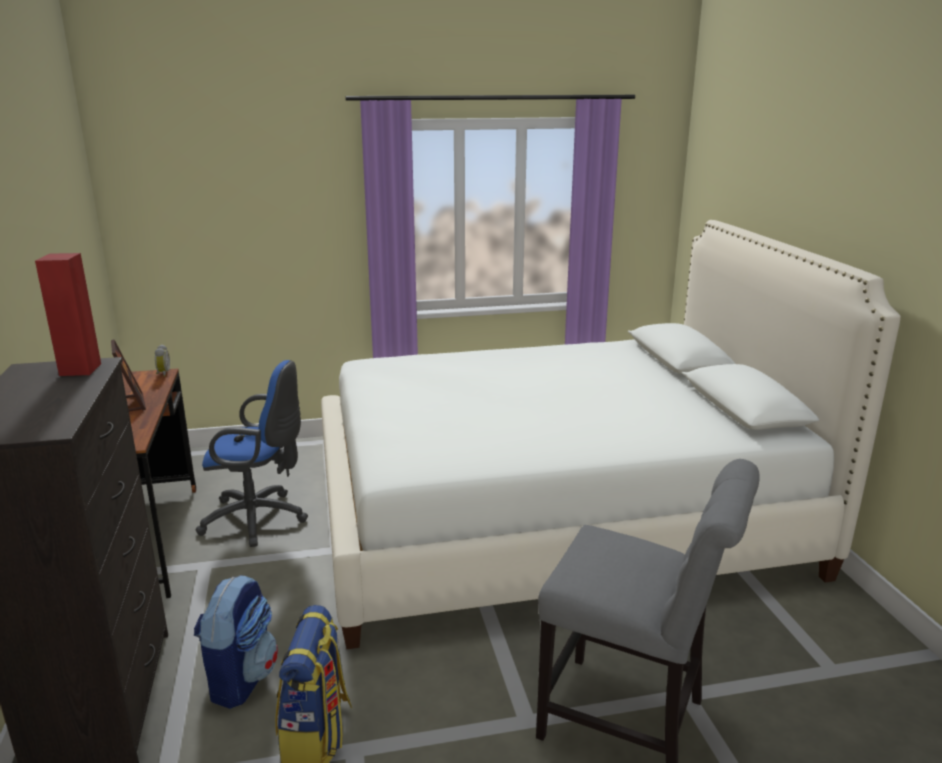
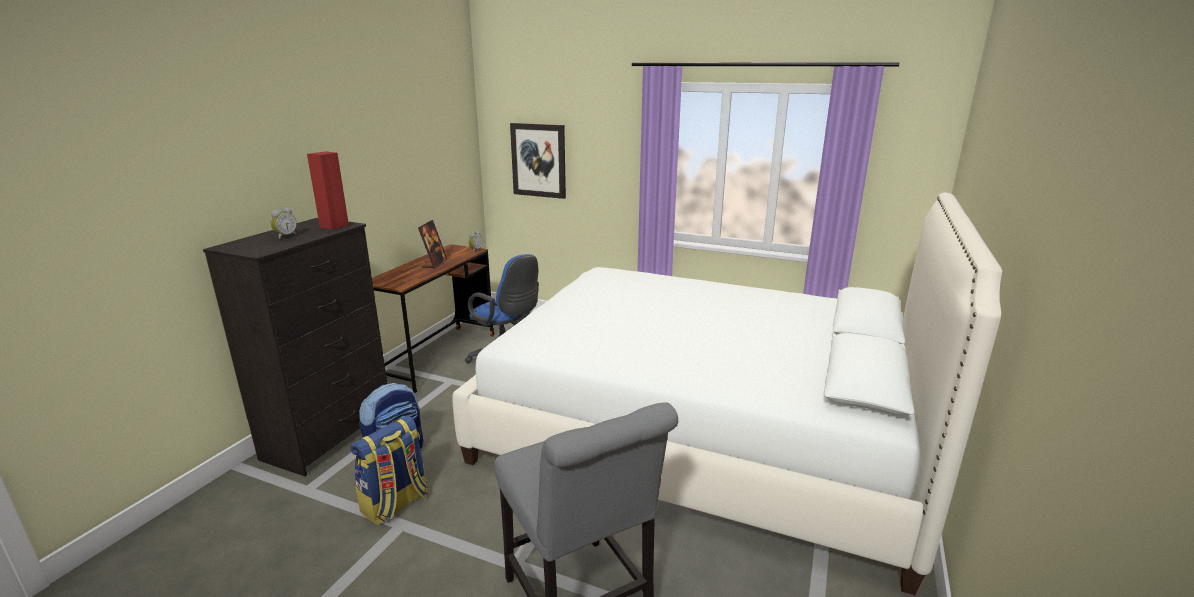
camera: 35 degrees right, 0 degrees up
(36, 400) = (285, 236): none -> alarm clock
(206, 233) = (538, 160): none -> picture

